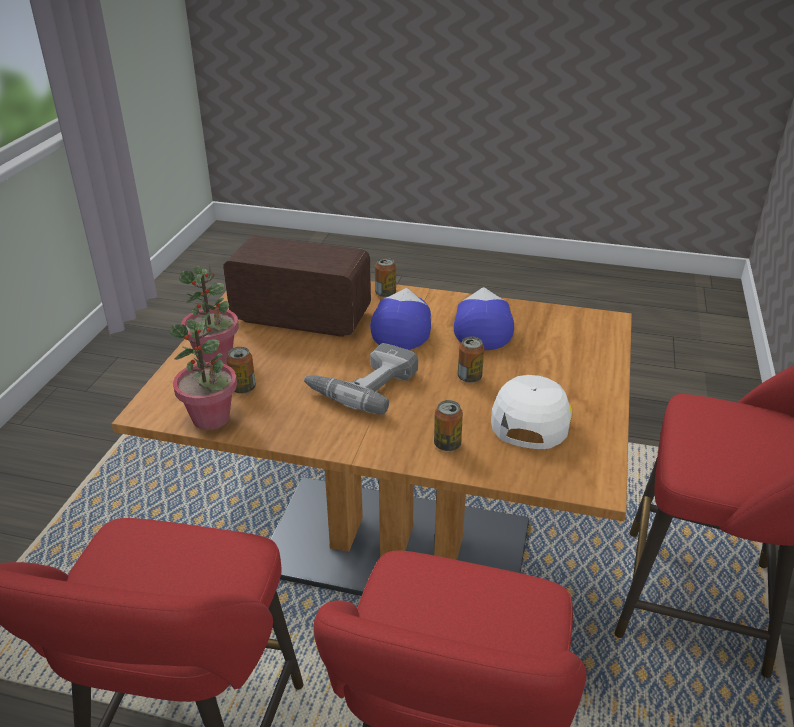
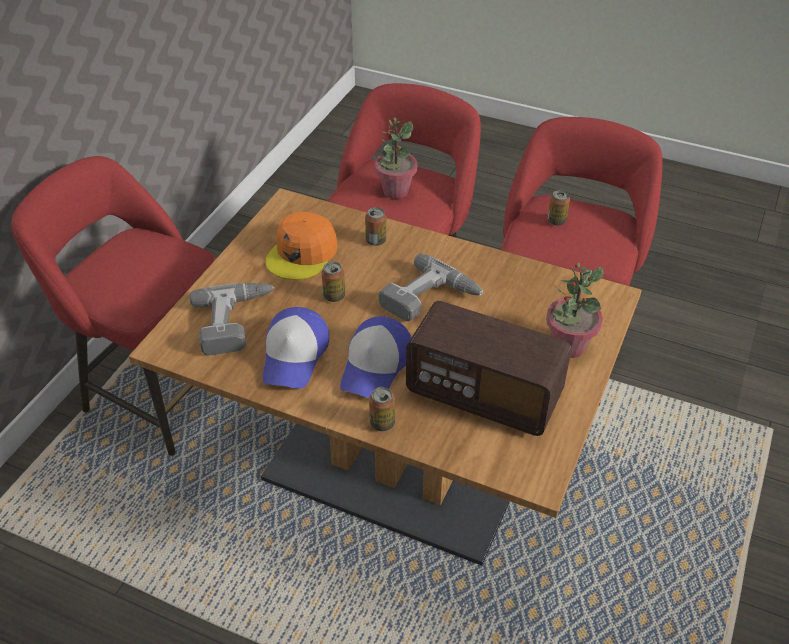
camera: 170 degrees left, 10 degrees up
(211, 418) = (559, 282): potted plant -> potted plant (395, 191)
(243, 388) = (536, 309): can -> can (556, 221)
(531, 418) = (302, 253): white cap -> orange cap
(555, 345) = (236, 322): none -> power drill

